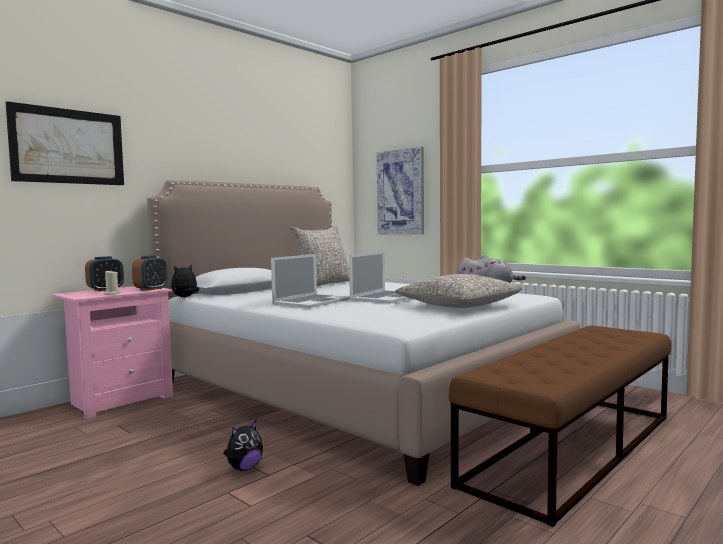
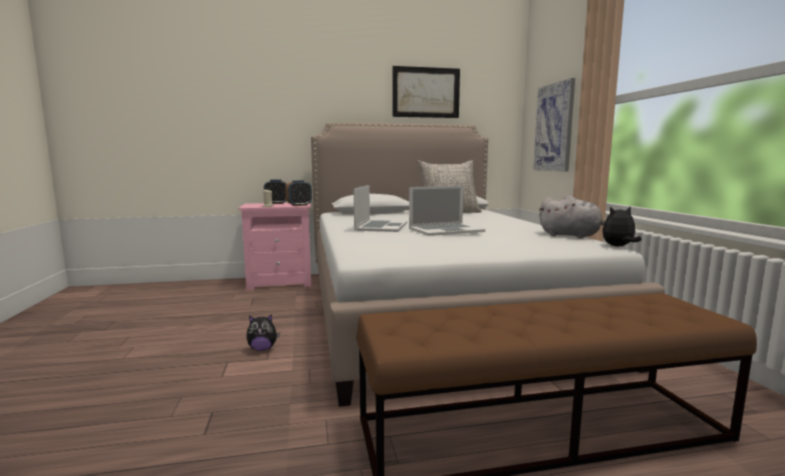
camera: 35 degrees right, 5 degrees up
(68, 146) = (258, 100): picture -> picture (426, 92)
(185, 297) = (324, 213): plush toy -> plush toy (618, 246)
(312, 301) = (381, 226): laptop -> laptop turned 60 degrees counterclockwise
(459, 306) = (482, 246): grey pillow -> none

